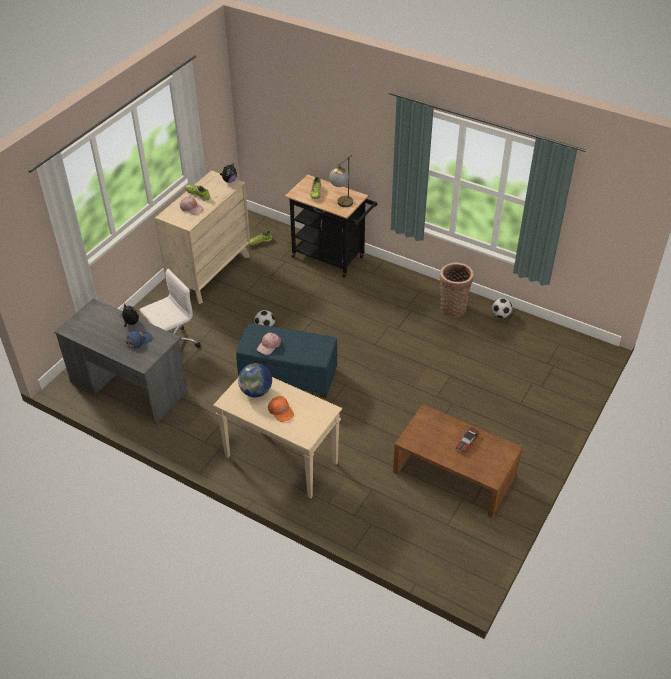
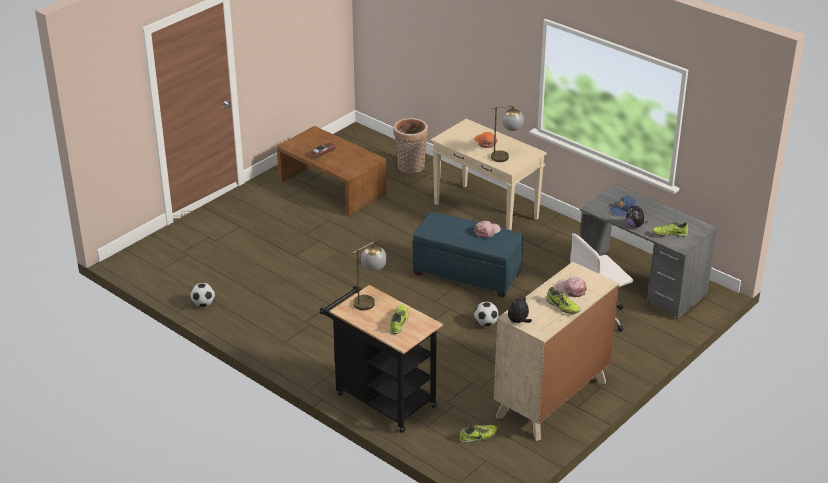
camera: 170 degrees left, 10 degrees down
(101, 317) = (669, 234): none -> shoe
(256, 391) = (506, 156): globe -> table lamp
(453, 307) = (254, 319): basket -> basket (410, 167)

